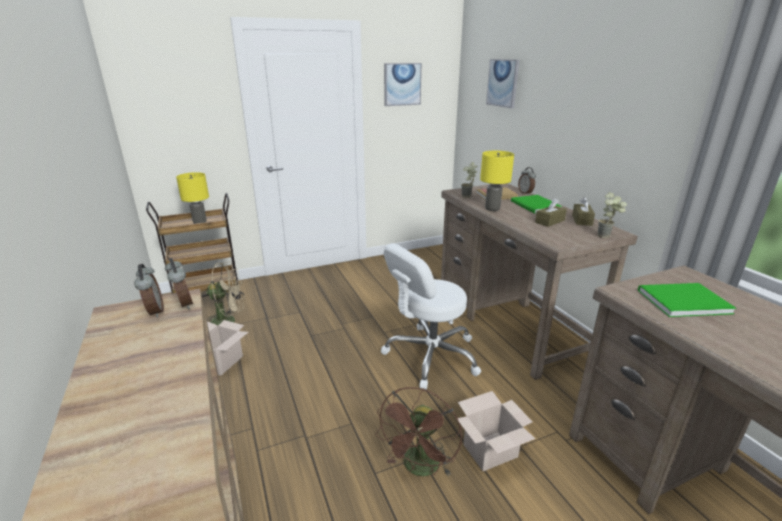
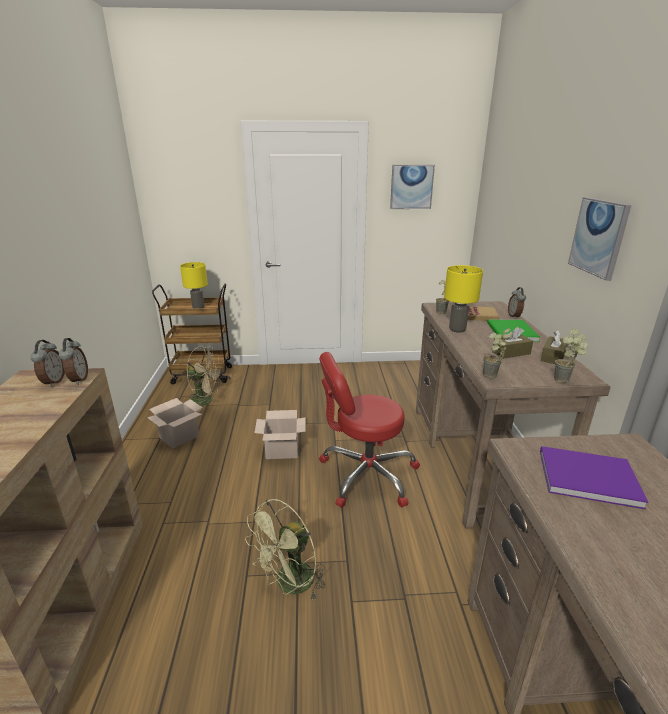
camera: 20 degrees right, 0 degrees up
(420, 469) = (289, 585): brown fan -> green fan
(428, 358) = (363, 476): white office chair -> red office chair
(489, 452) = (368, 590): cardboard box -> cardboard box (281, 451)
(503, 83) = (513, 189): picture -> picture (598, 237)
(554, 242) = (492, 377): none -> potted plant
(680, 300) = (584, 476): green book -> purple book

